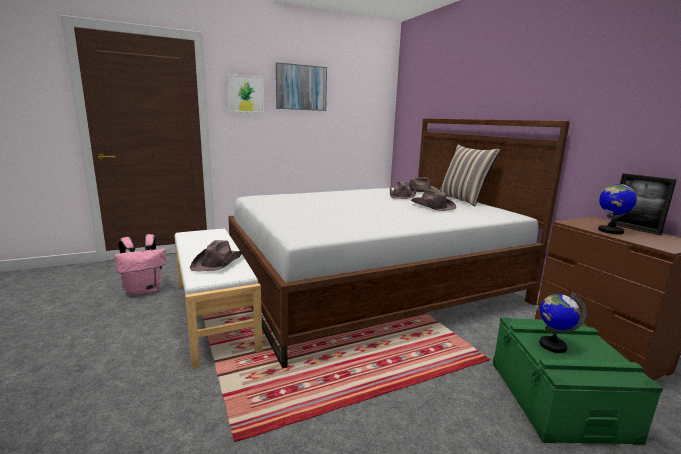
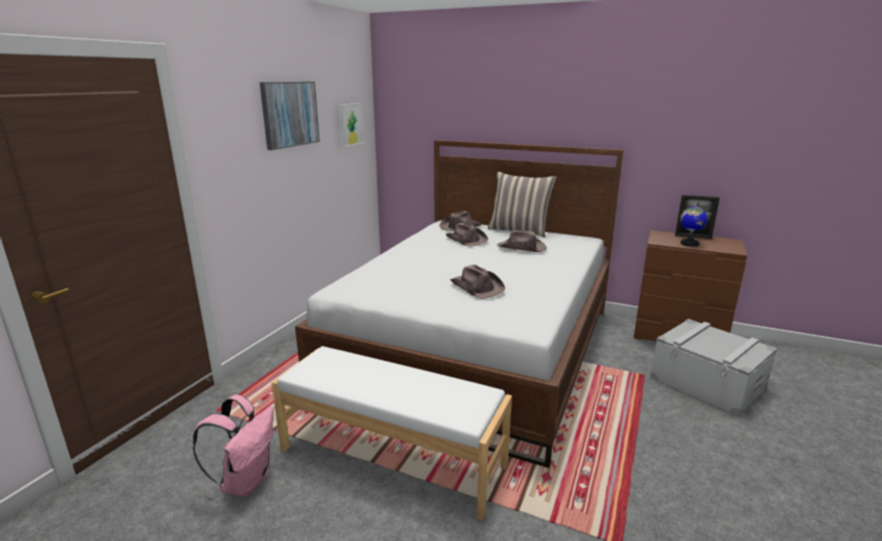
camera: 40 degrees left, 5 degrees up
(218, 262) = (433, 391): brown hat -> brown hat (477, 287)
(246, 94) = (231, 135): picture -> picture (350, 124)
(552, 345) = (708, 346): globe -> none
(558, 399) = (707, 382): green storage box -> grey storage box

